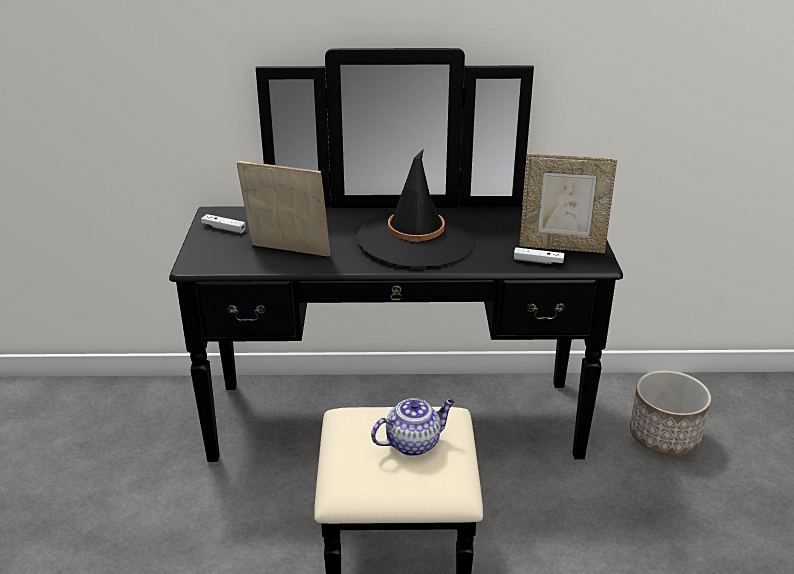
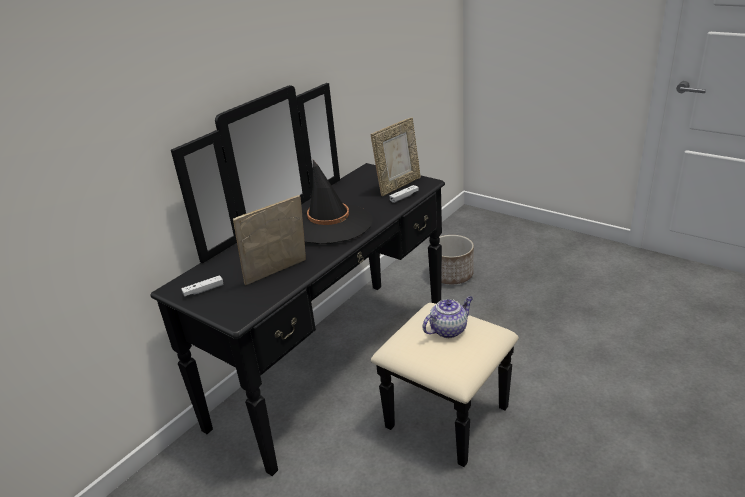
camera: 50 degrees left, 0 degrees up
(414, 443) = (448, 329): teapot -> teapot turned 45 degrees clockwise

